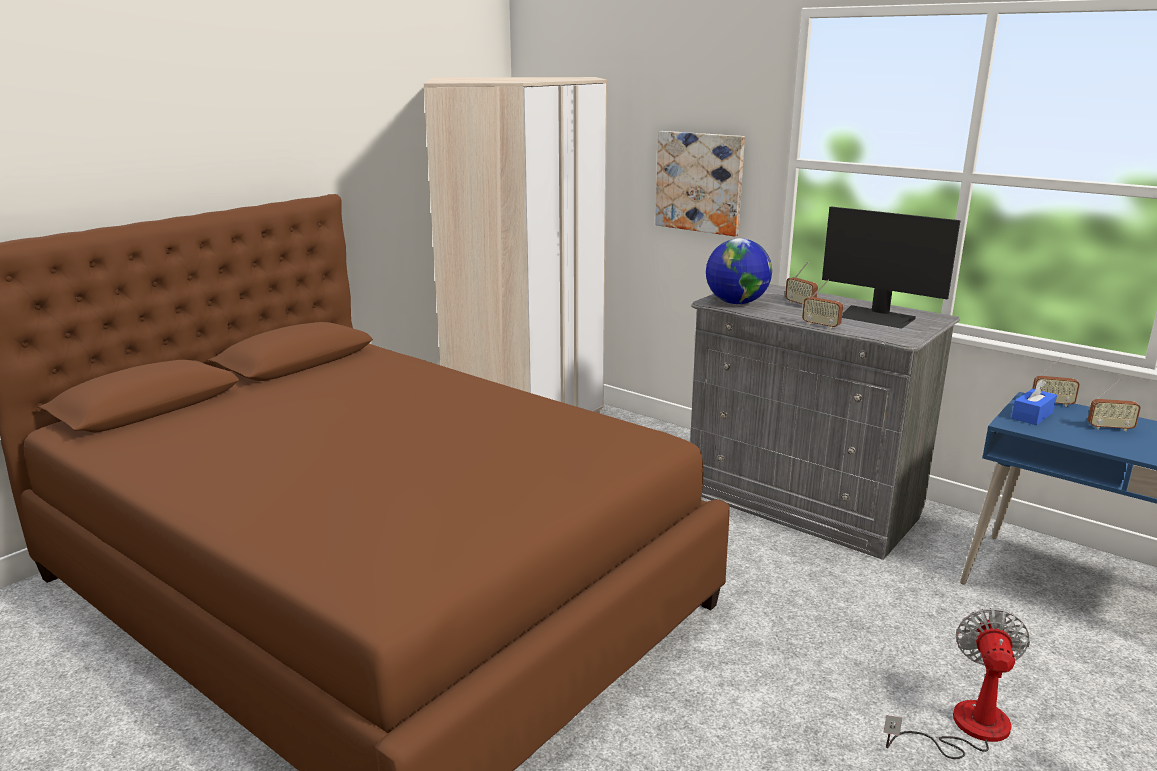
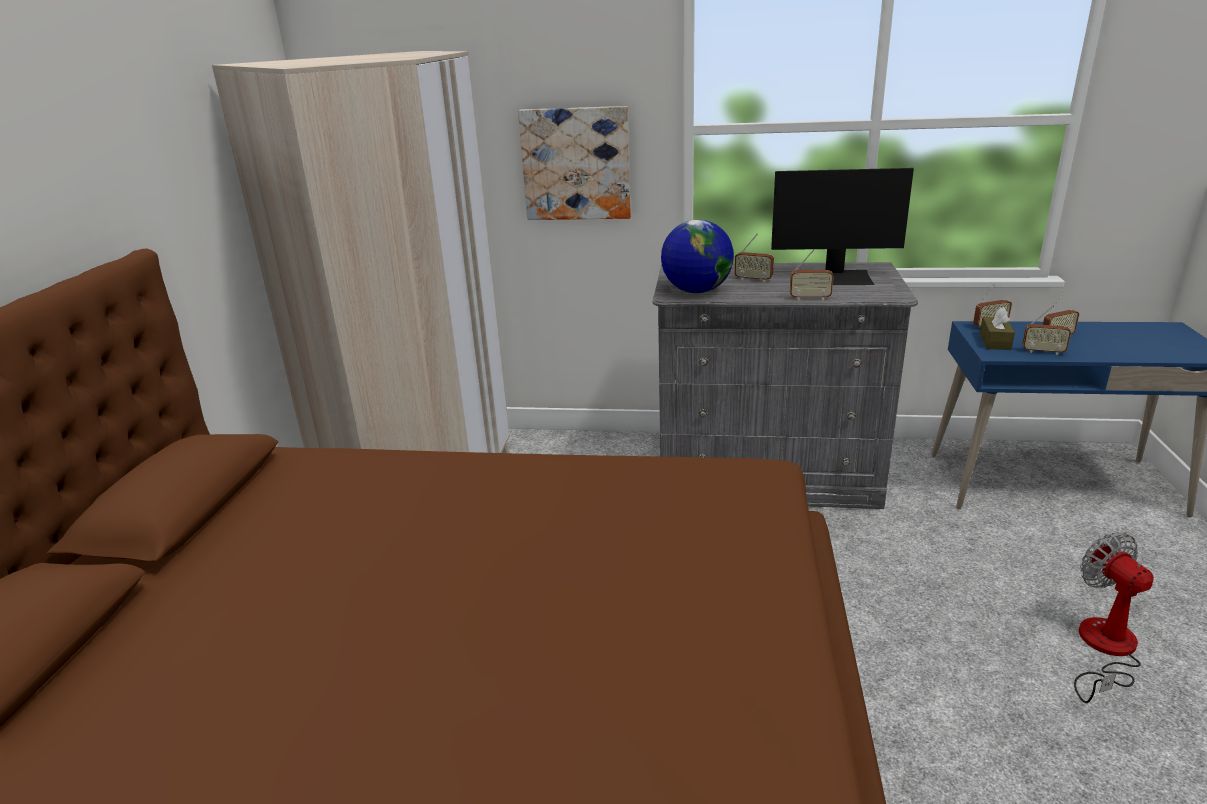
camera: 30 degrees left, 5 degrees up
(1032, 415) = (995, 341): blue tissue box -> brown tissue box
(1069, 434) = (1043, 352): none -> radio

